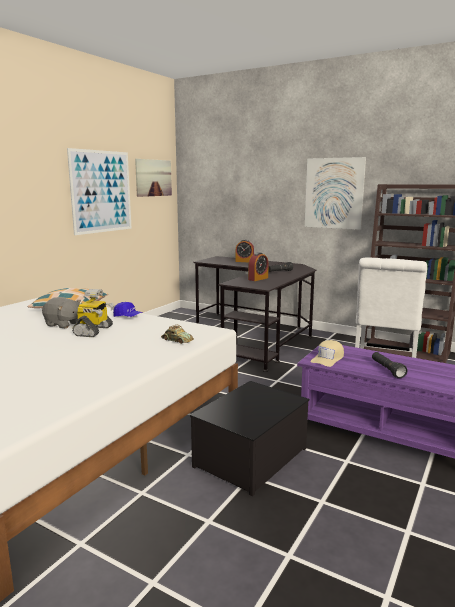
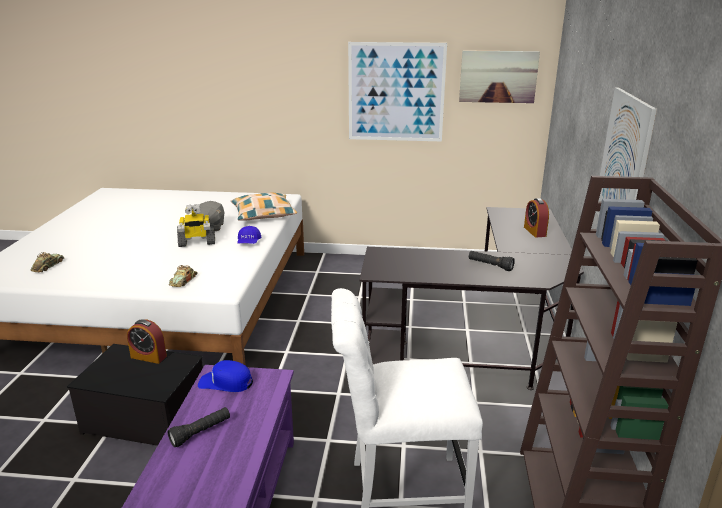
camera: 65 degrees right, 10 degrees up
(34, 393) = (48, 266): none -> toy car
(258, 279) = (421, 261): alarm clock -> alarm clock (148, 357)
(328, 359) = (226, 382): beige cap -> blue cap

